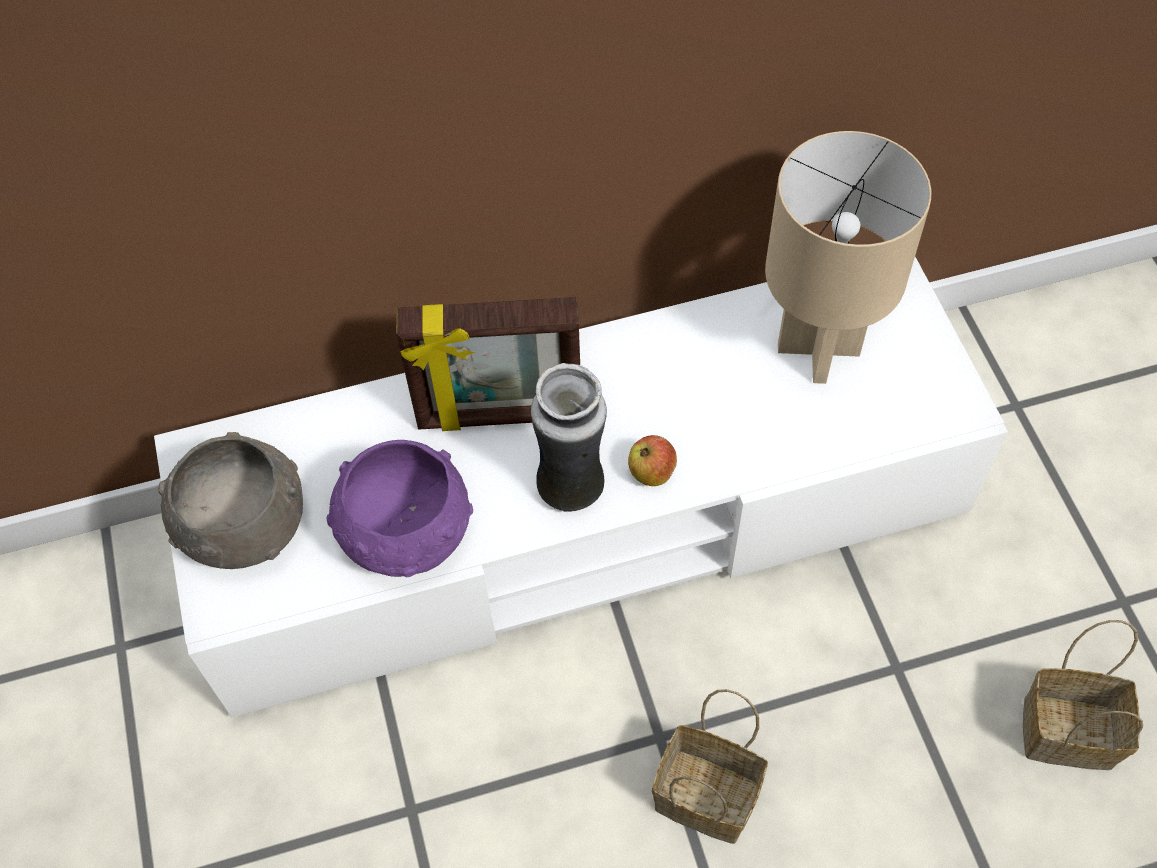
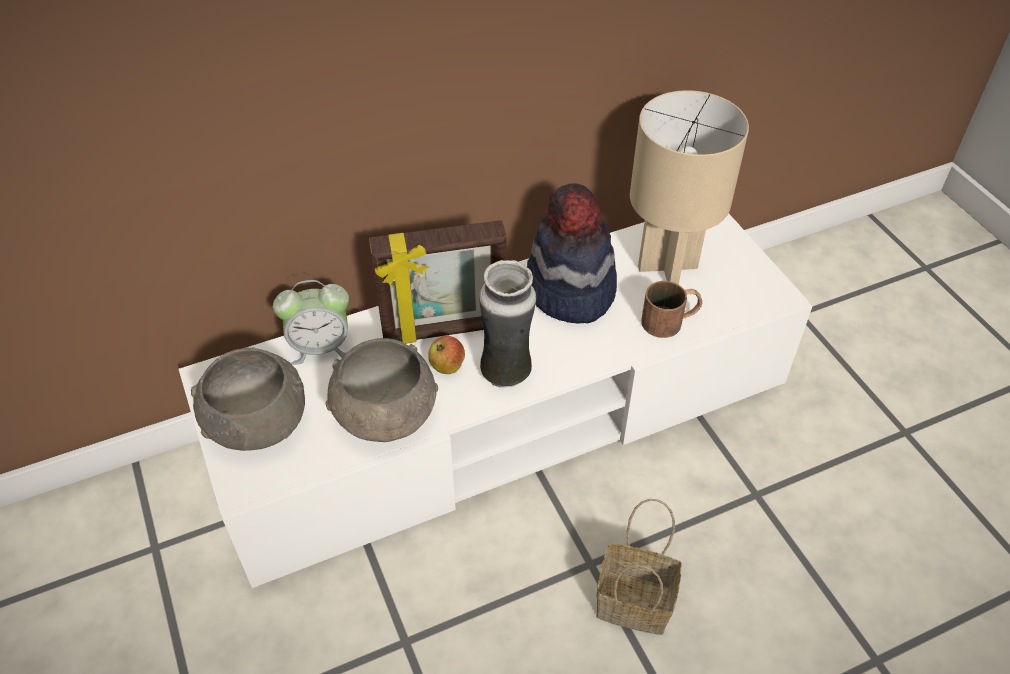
camera: 10 degrees left, 10 degrees down
(336, 424) = (320, 347): none -> alarm clock
(406, 534) = (385, 416): purple bowl -> grey bowl
(651, 472) = (564, 356): apple -> apple (447, 366)
(677, 373) = (569, 290): none -> hat
(806, 433) = (671, 320): none -> brown mug
(1071, 731) = (891, 523): basket -> none

